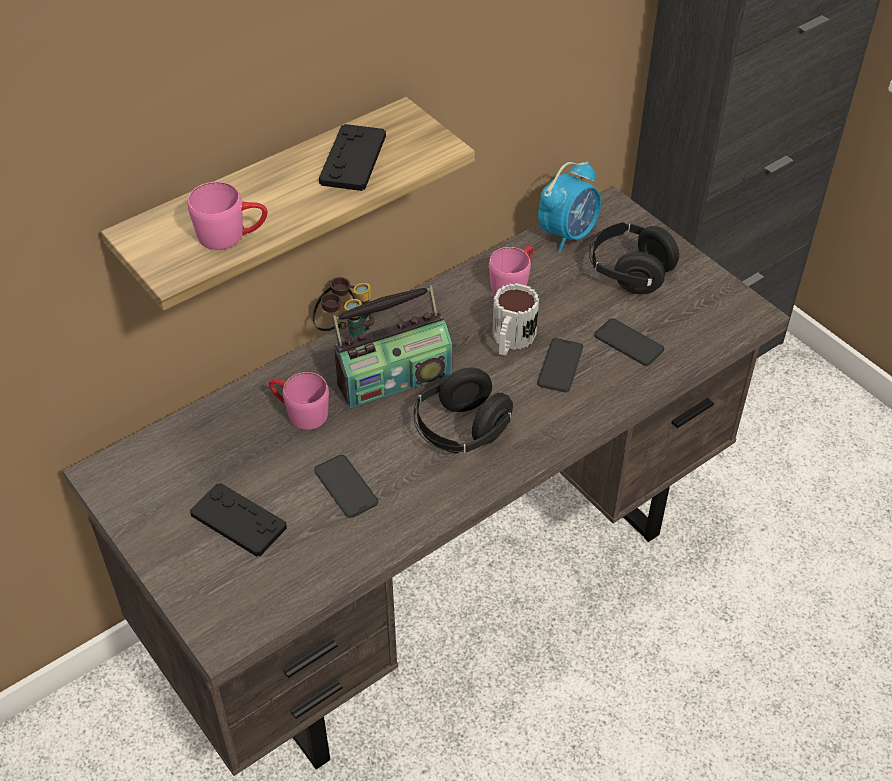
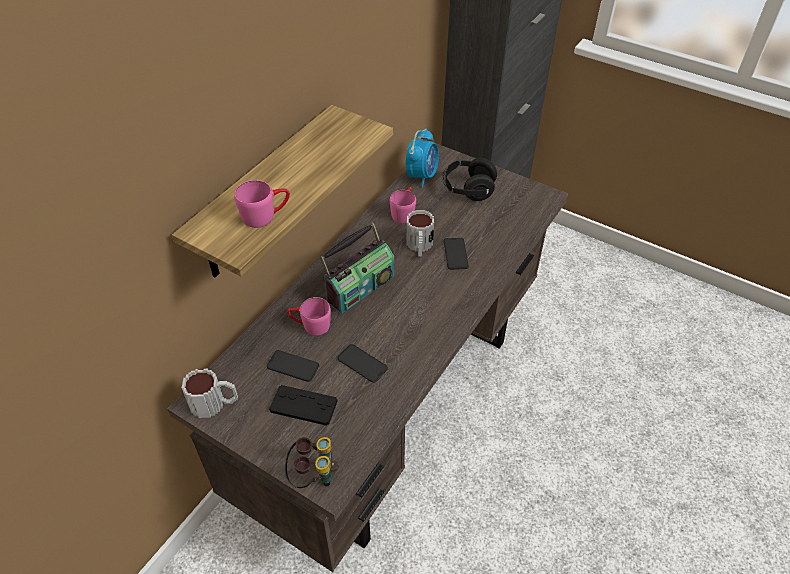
camera: 20 degrees left, 0 degrees up
(125, 482) = (215, 403): none -> mug
(346, 332) = (316, 267): binoculars -> binoculars (313, 475)
(353, 159) = (319, 149): black game controller -> none
(461, 431) = (416, 309): black headphones -> none
(628, 343) = (488, 230): phone -> phone (293, 366)

